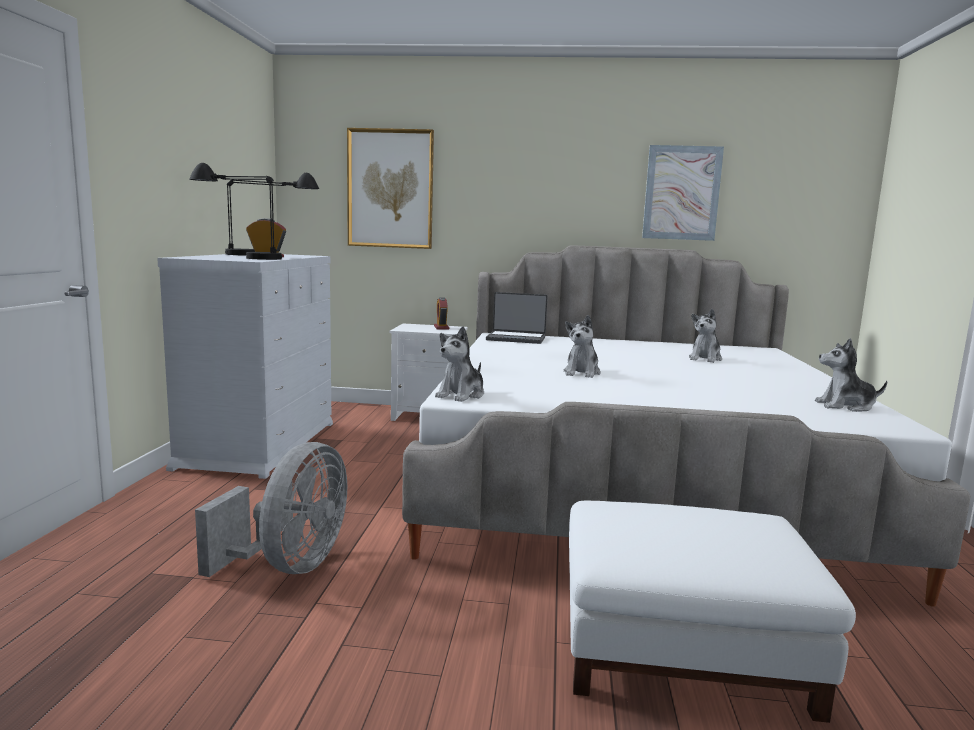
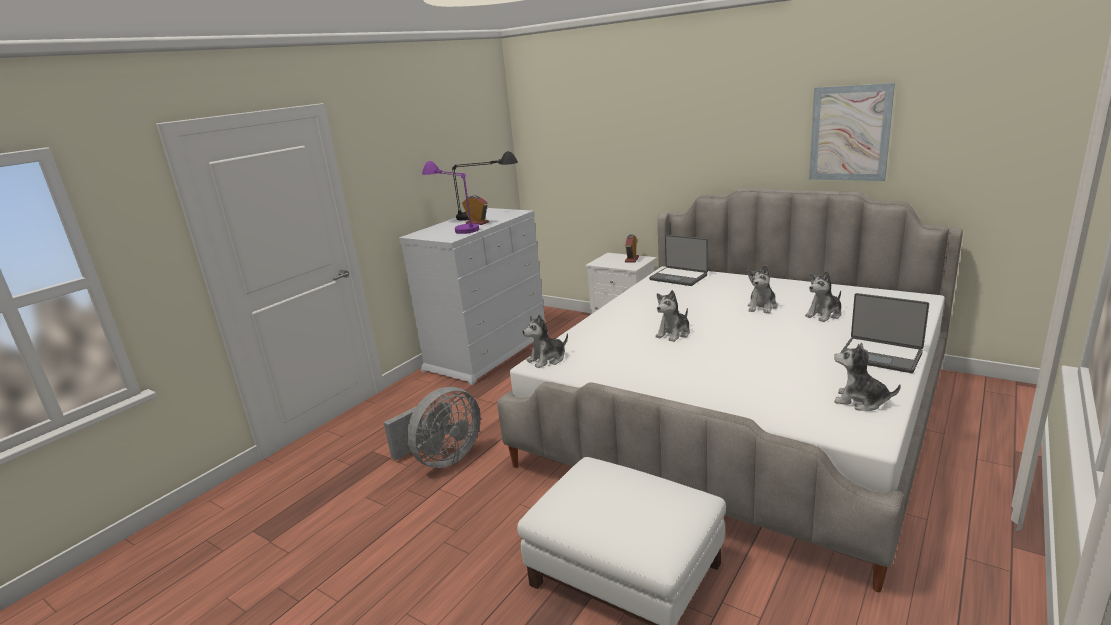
camera: 30 degrees right, 10 degrees up
(239, 257) = (455, 228): black table lamp -> purple table lamp
(390, 189) = (591, 142): picture -> none
(638, 355) = (762, 307): none -> plush toy
(802, 380) = (880, 355): none -> laptop

